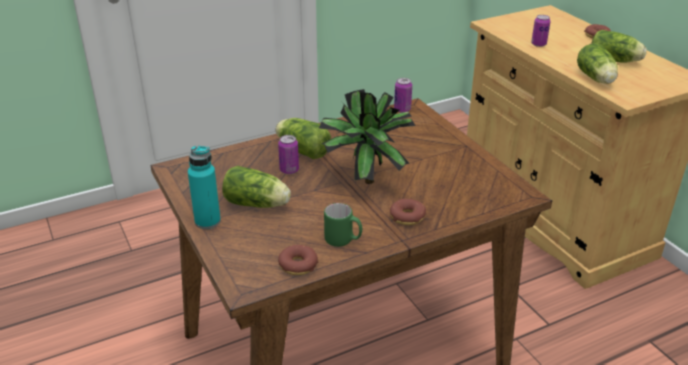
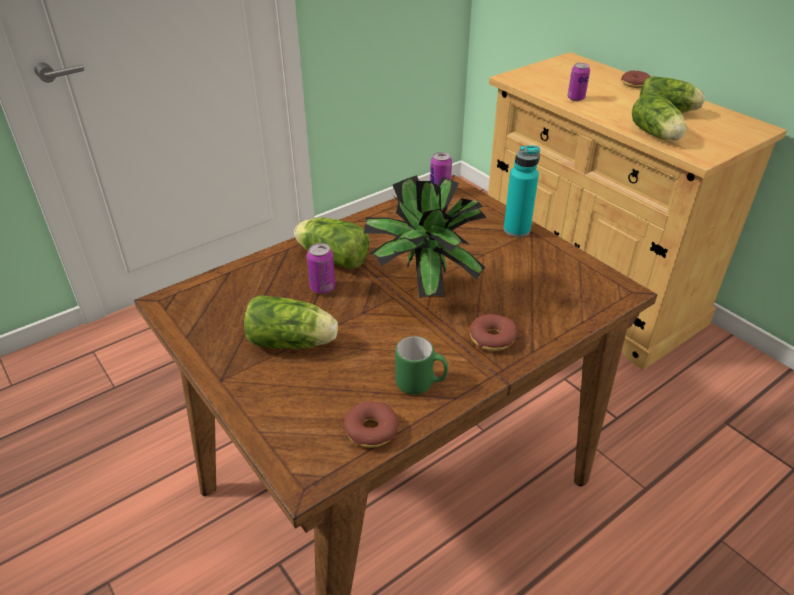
camera: 10 degrees left, 5 degrees up
(207, 221) = (230, 377): turquoise bottle -> turquoise bottle (516, 230)

